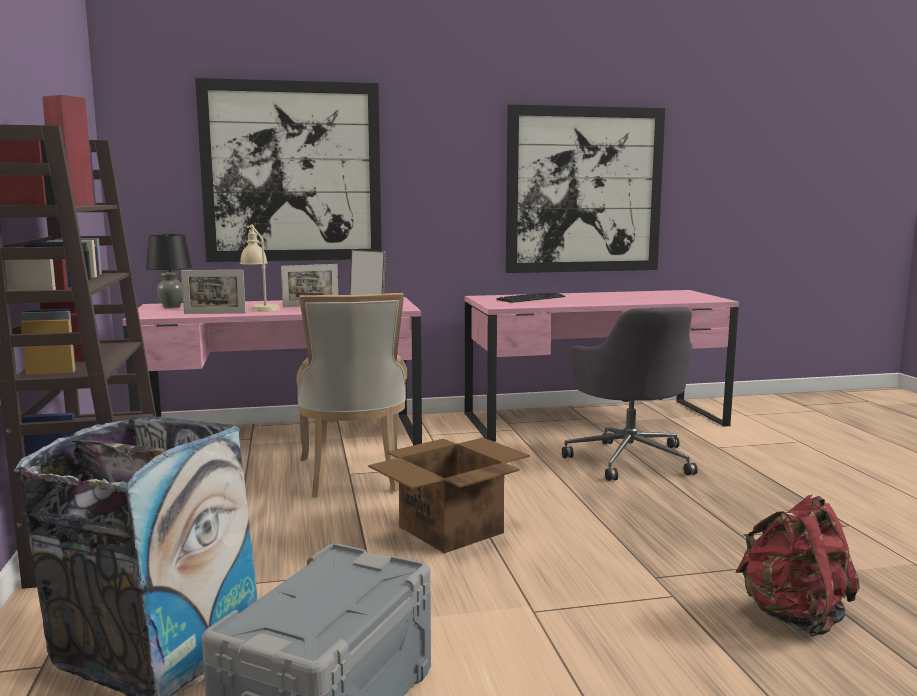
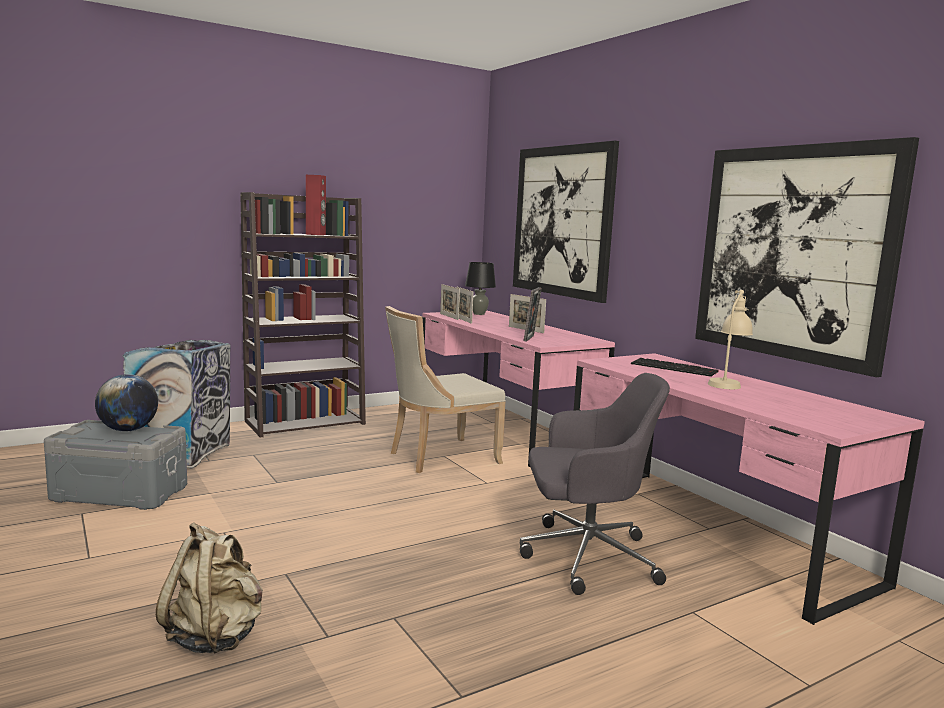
camera: 70 degrees right, 0 degrees up
(178, 315) = (449, 316): none -> picture frame
(260, 308) = (497, 324): beige table lamp -> beige table lamp (727, 383)
(305, 590) = (128, 430): none -> globe
(449, 530) = (352, 496): cardboard box -> none
(629, 459) = (585, 556): grey office chair -> grey office chair turned 150 degrees counterclockwise
(793, 617) = (215, 636): red backpack -> beige backpack

